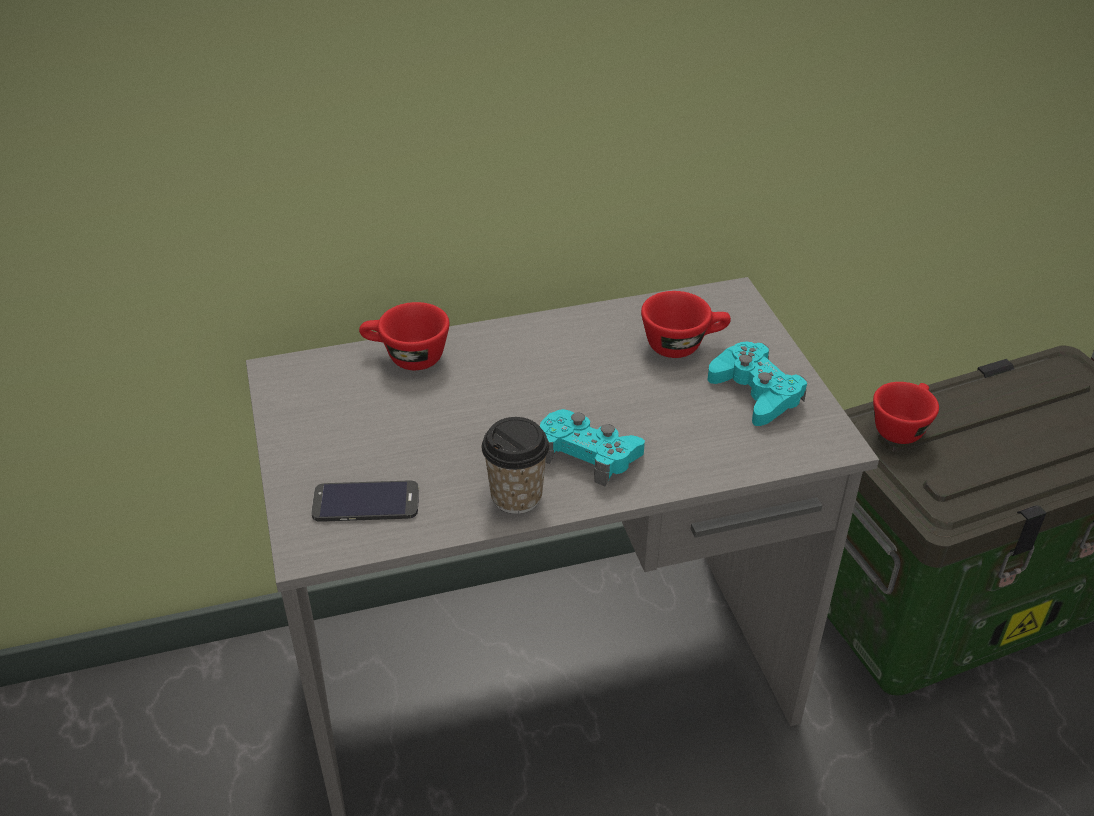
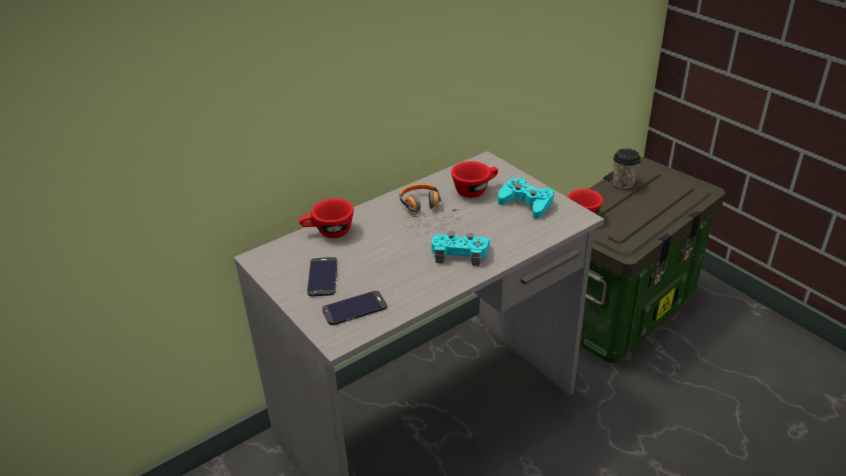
camera: 20 degrees left, 5 degrees down
(351, 432) = (322, 277): none -> phone
(516, 496) = (435, 283): cup -> cup (623, 183)
(576, 361) = (424, 211): none -> headphones

